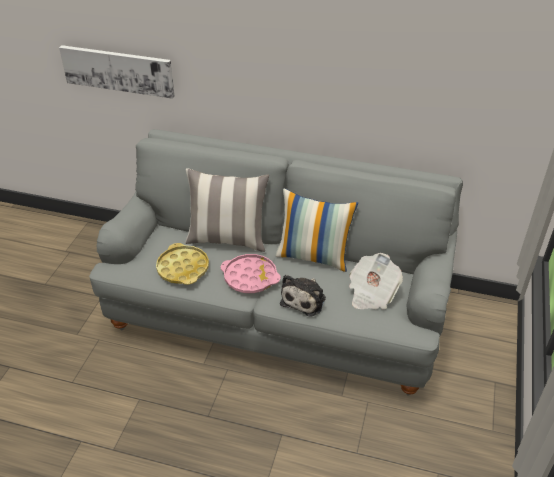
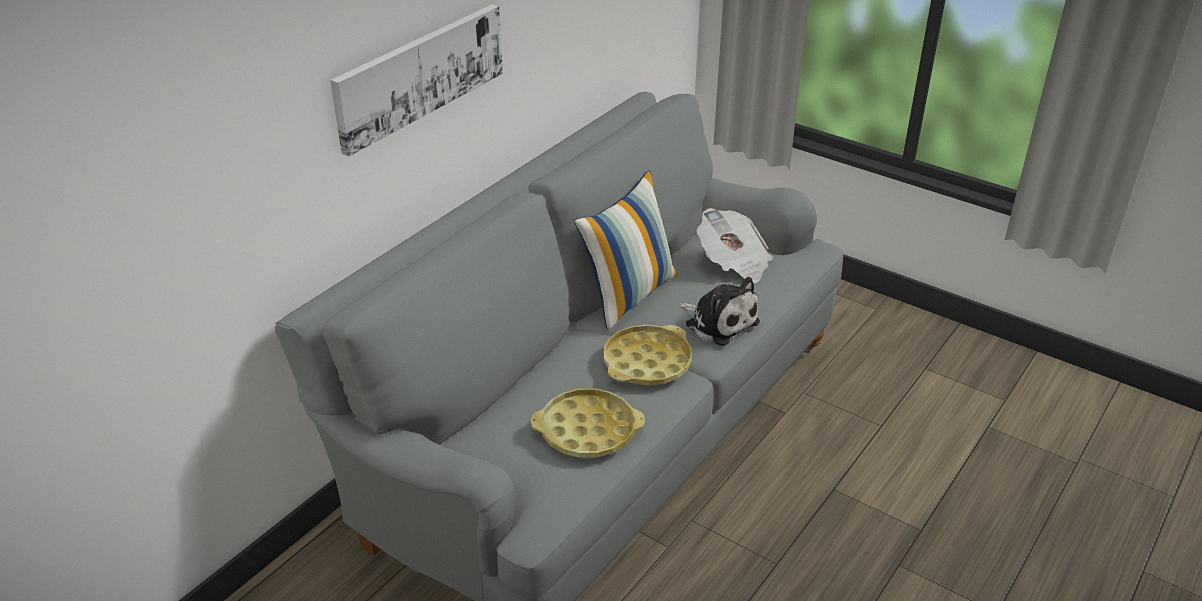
camera: 70 degrees left, 5 degrees down
(118, 70) = (185, 247): picture -> picture (419, 75)
(227, 239) = (538, 369): pillow -> none
(250, 277) = (647, 362): pink tray -> yellow tray

